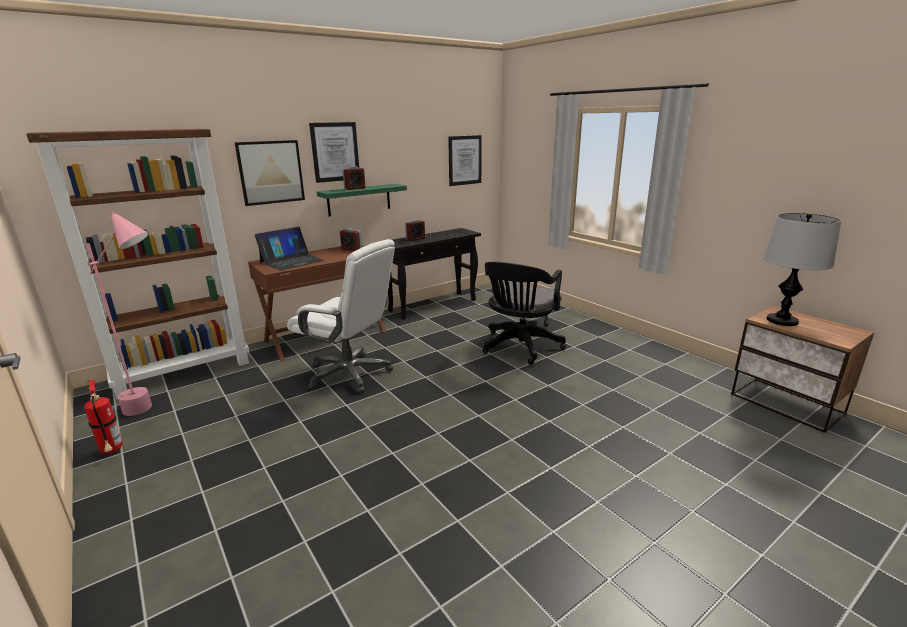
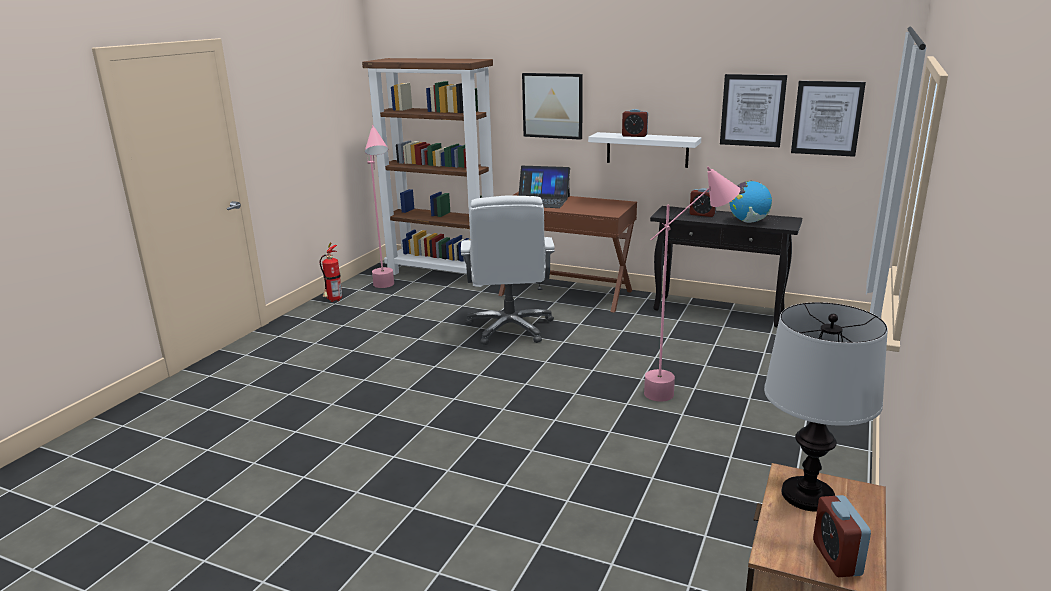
camera: 60 degrees right, 0 degrees up
(335, 152) = (624, 90): picture -> picture (752, 110)
(352, 249) = (610, 206): alarm clock -> alarm clock (836, 558)
(359, 199) = (647, 149): green shelf -> white shelf
(448, 235) = (748, 221): none -> globe
(519, 347) = (682, 391): black office chair -> pink floor lamp

